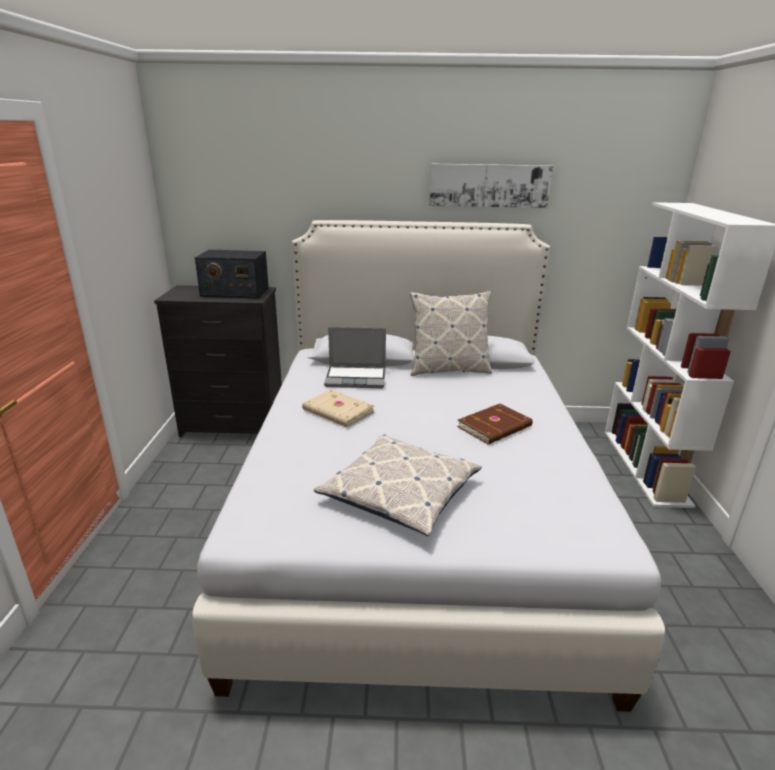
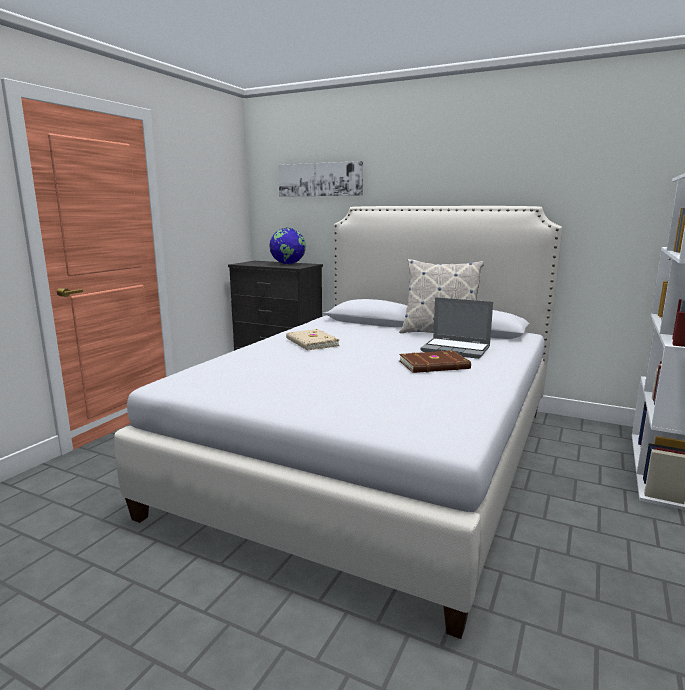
camera: 25 degrees right, 10 degrees down
(234, 292) = (288, 264): radio -> globe
(356, 378) = (352, 329): laptop -> laptop (456, 349)
(400, 492) = (301, 384): pillow -> none
(489, 185) = (504, 173): picture -> picture (320, 179)

